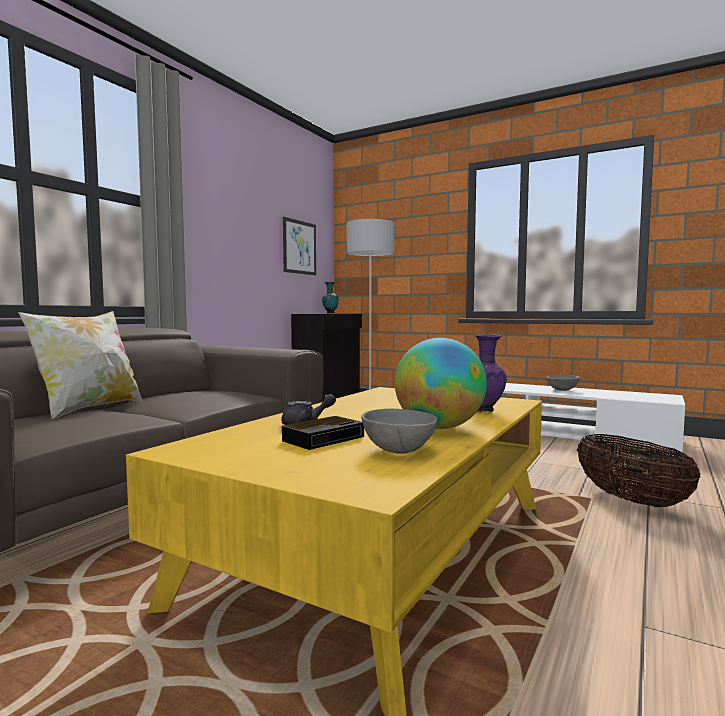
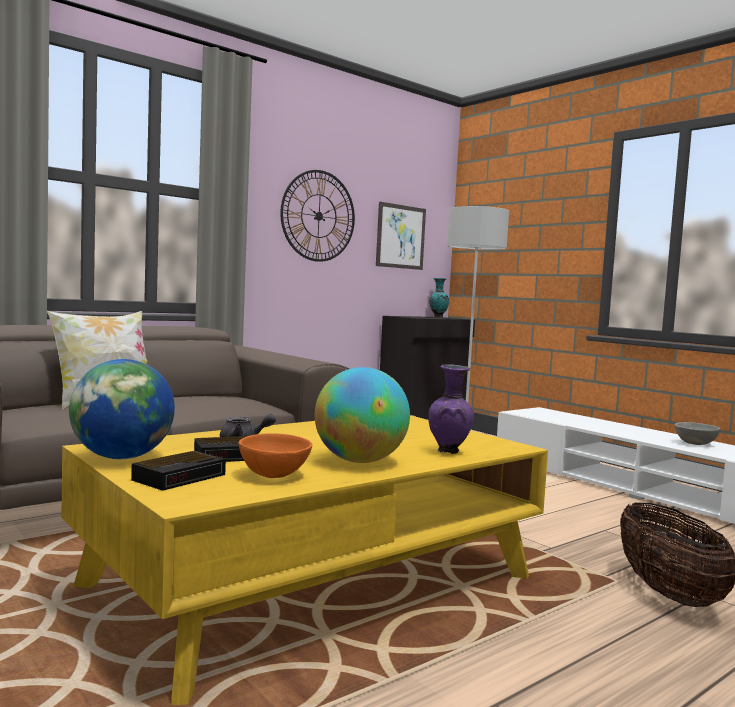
camera: 20 degrees right, 0 degrees up
(219, 457) = (122, 458): none -> globe
(238, 227) = (318, 216): none -> wall clock
(318, 466) = (181, 477): none -> alarm clock
(399, 450) = (275, 475): grey bowl -> orange bowl

